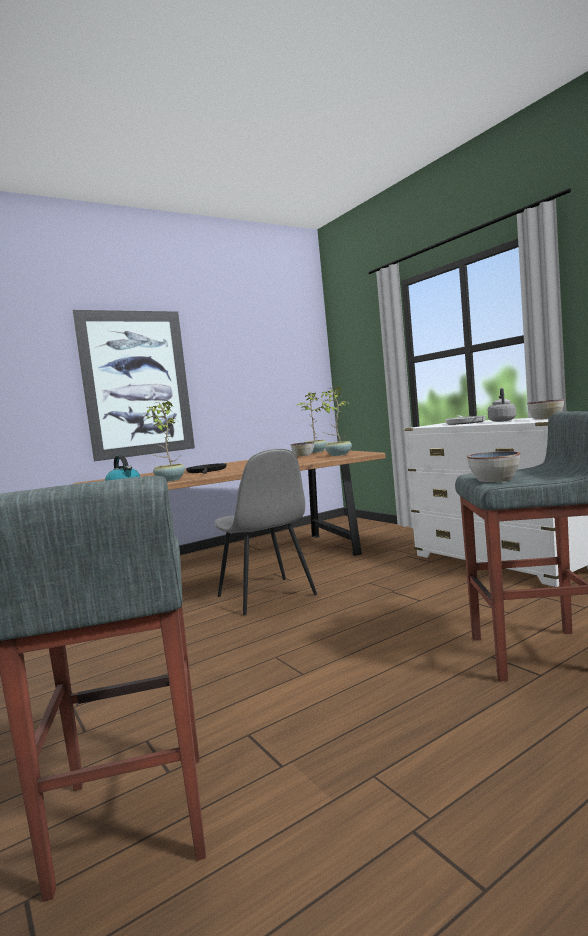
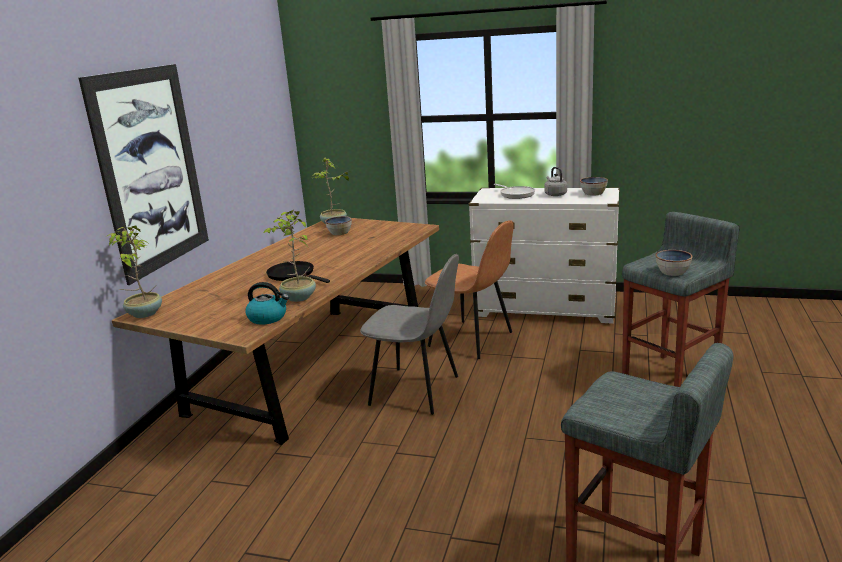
camera: 40 degrees left, 15 degrees up
(338, 455) = (390, 231): potted plant -> potted plant (144, 314)
(382, 572) = (472, 340): none -> brown chair

